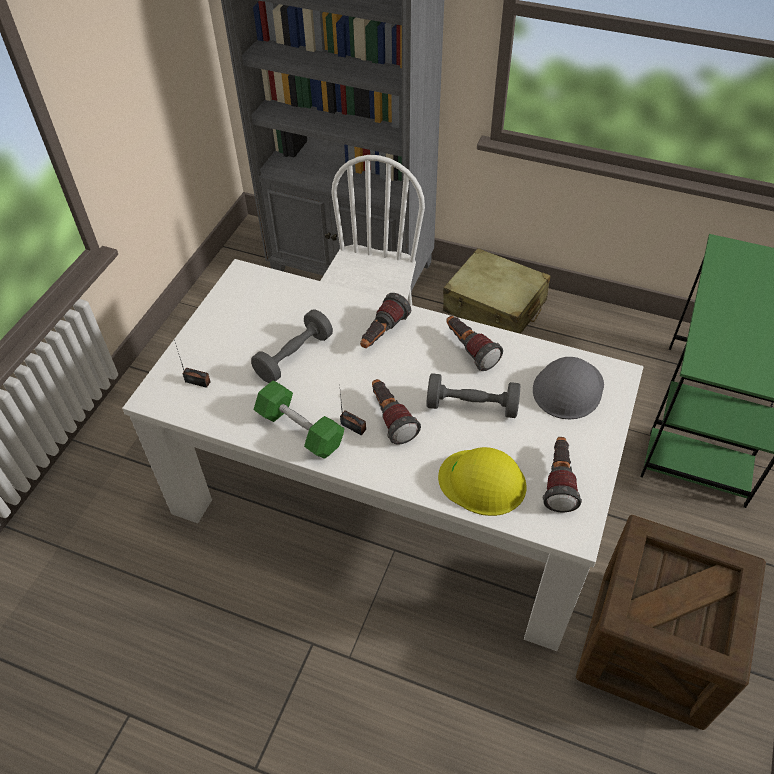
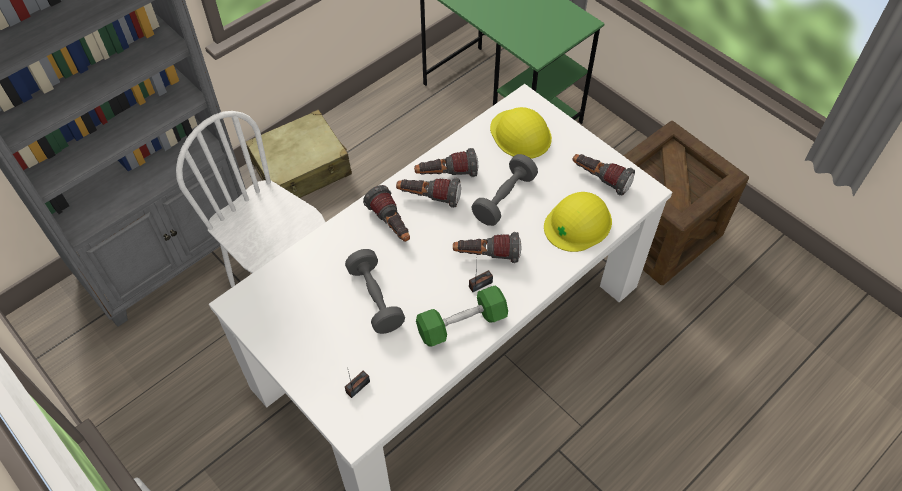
camera: 65 degrees left, 5 degrees up
(431, 348) = (428, 198): none -> flashlight
(568, 388) = (520, 134): grey hard hat -> yellow hard hat

